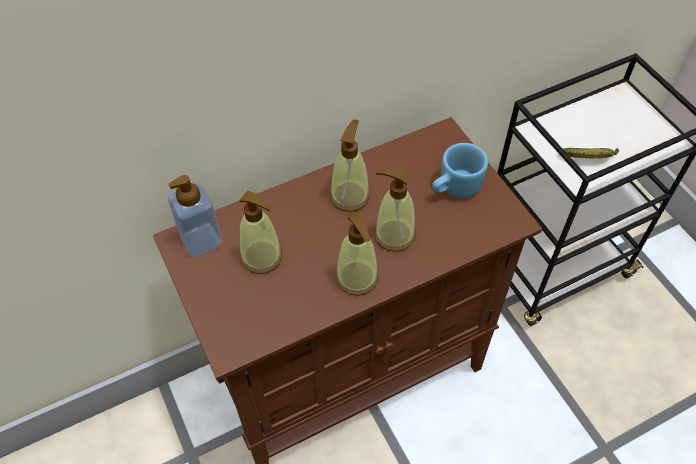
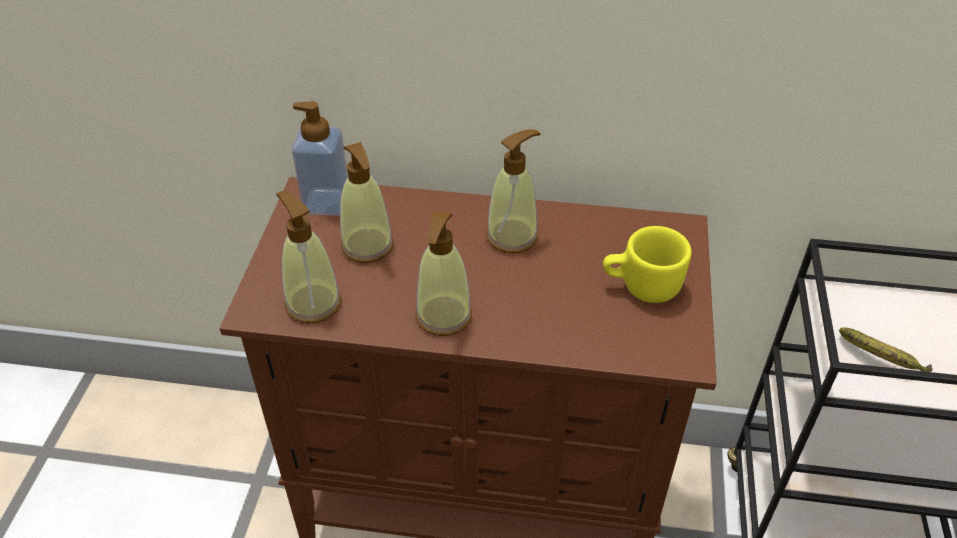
camera: 35 degrees right, 10 degrees down
(394, 235) = (524, 297): soap dispenser -> soap dispenser (313, 303)
(454, 188) = (641, 286): blue mug -> yellow mug

